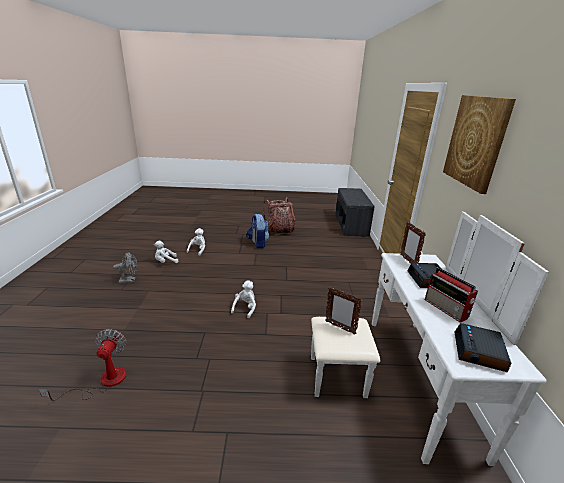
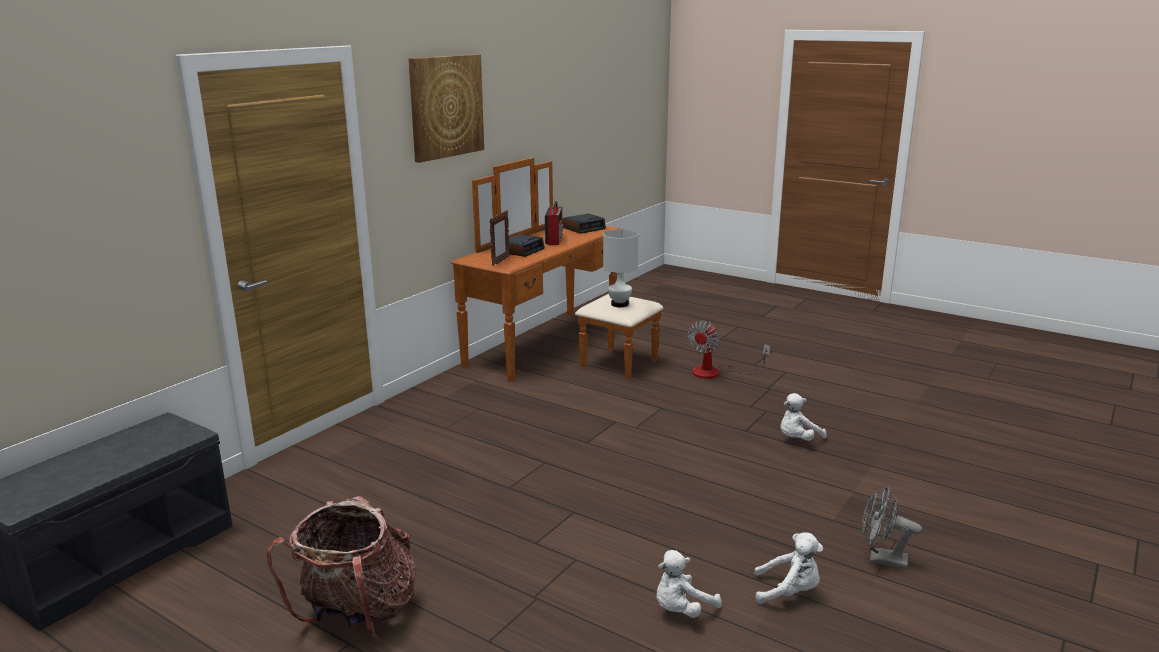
camera: 145 degrees left, 5 degrees down
(103, 381) = (884, 420): fan -> fan (716, 373)
(245, 308) = (664, 441): white plush toy -> white plush toy (797, 439)
(257, 244) = (493, 576): backpack -> none
(340, 327) = (619, 304): picture frame -> white table lamp
(400, 378) = (561, 348): white dresser -> brown dresser

